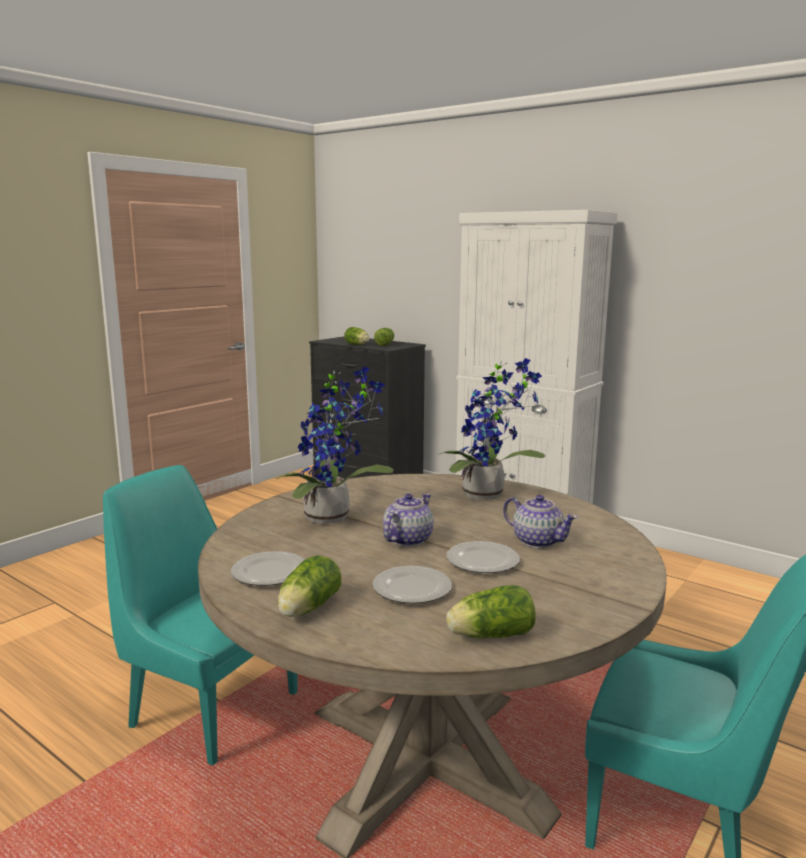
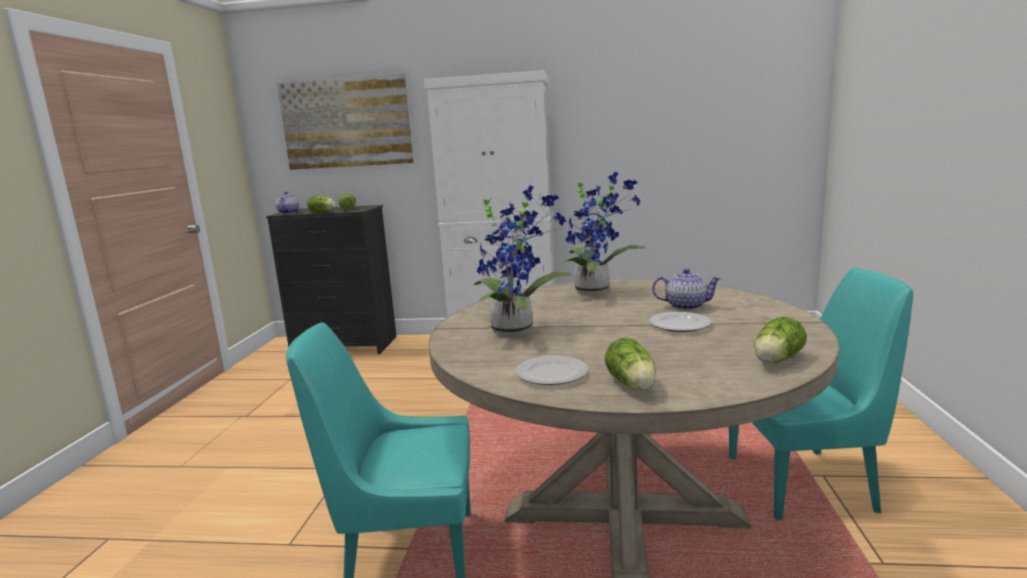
camera: 30 degrees left, 0 degrees up
(404, 251) = (346, 123): none -> picture
(407, 540) = (603, 327): teapot -> teapot (288, 213)
(412, 589) = (674, 352): plate -> none

